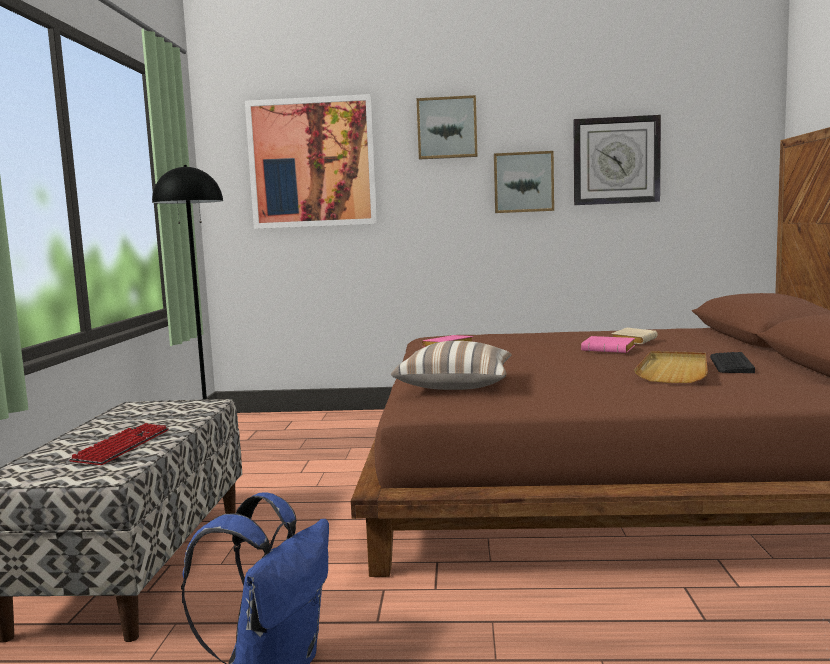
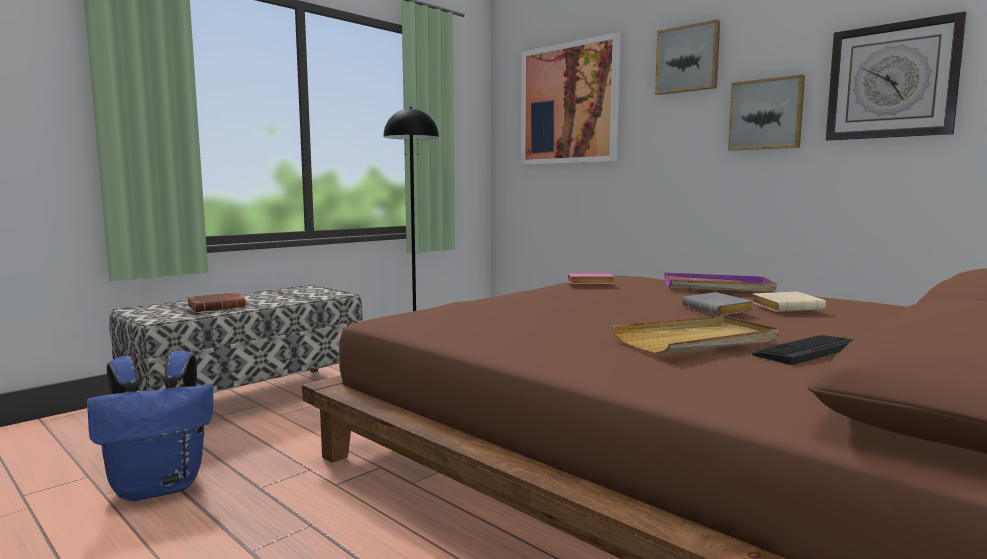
camera: 40 degrees right, 0 degrees up
(123, 446) = (217, 307): keyboard -> brown book
(455, 386) = (468, 311): pillow -> none
(549, 333) = (717, 287): none -> purple tray
(610, 349) = (719, 310): pink book -> grey book

